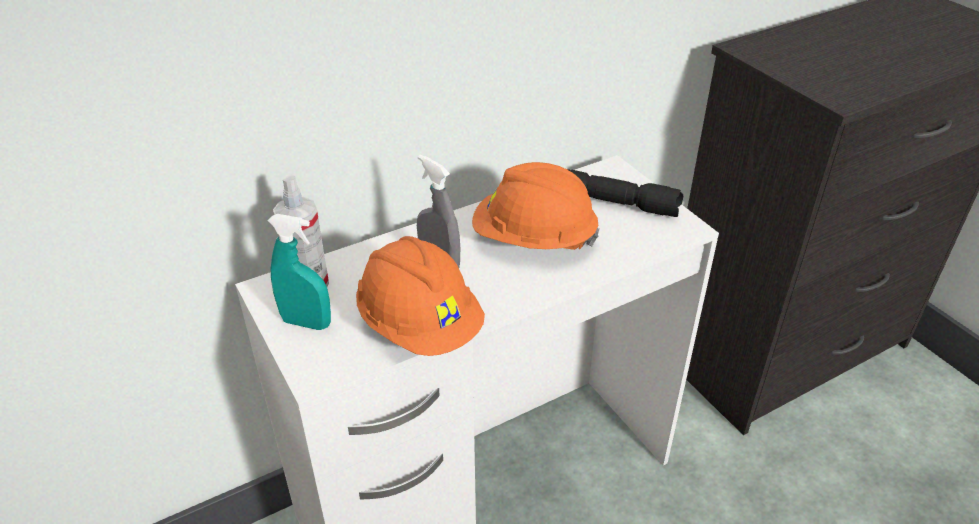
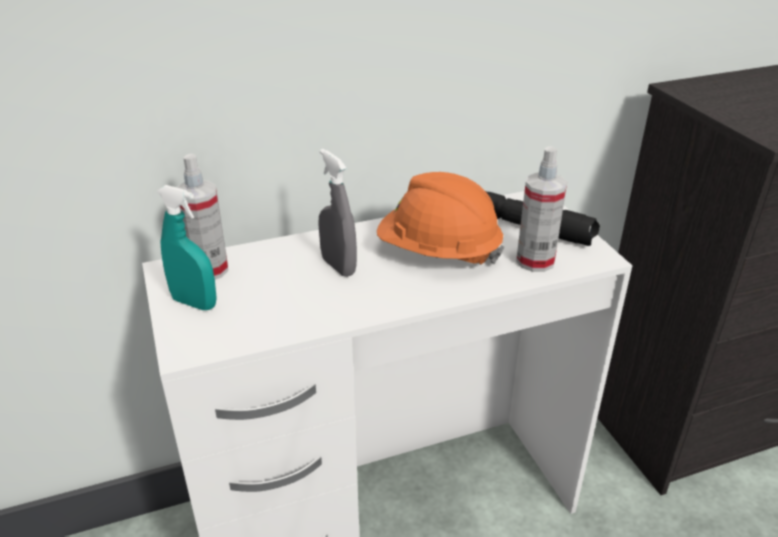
camera: 10 degrees right, 5 degrees down
(420, 326) = (302, 318): orange hard hat -> none
(628, 238) = (535, 261): none -> spray bottle

